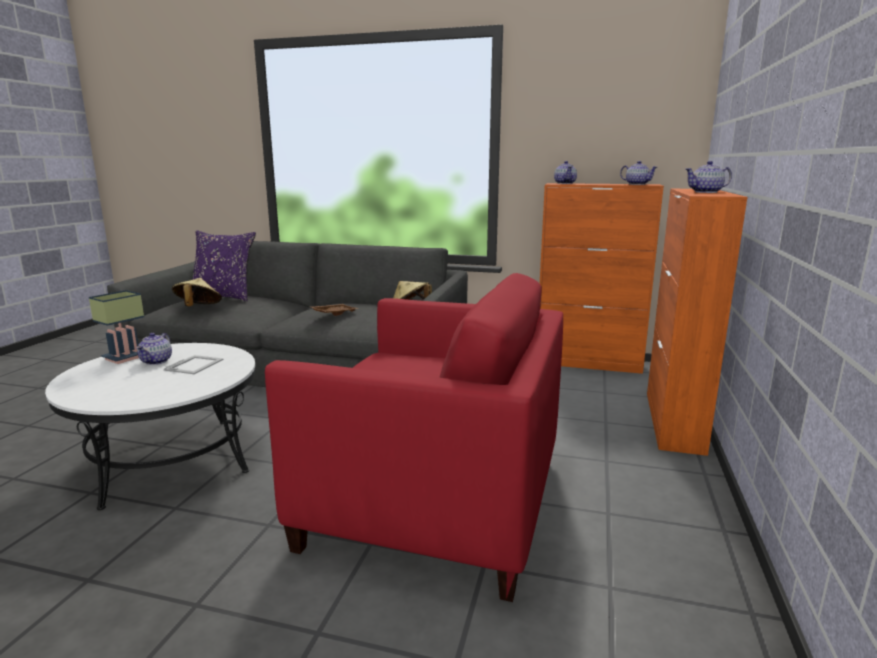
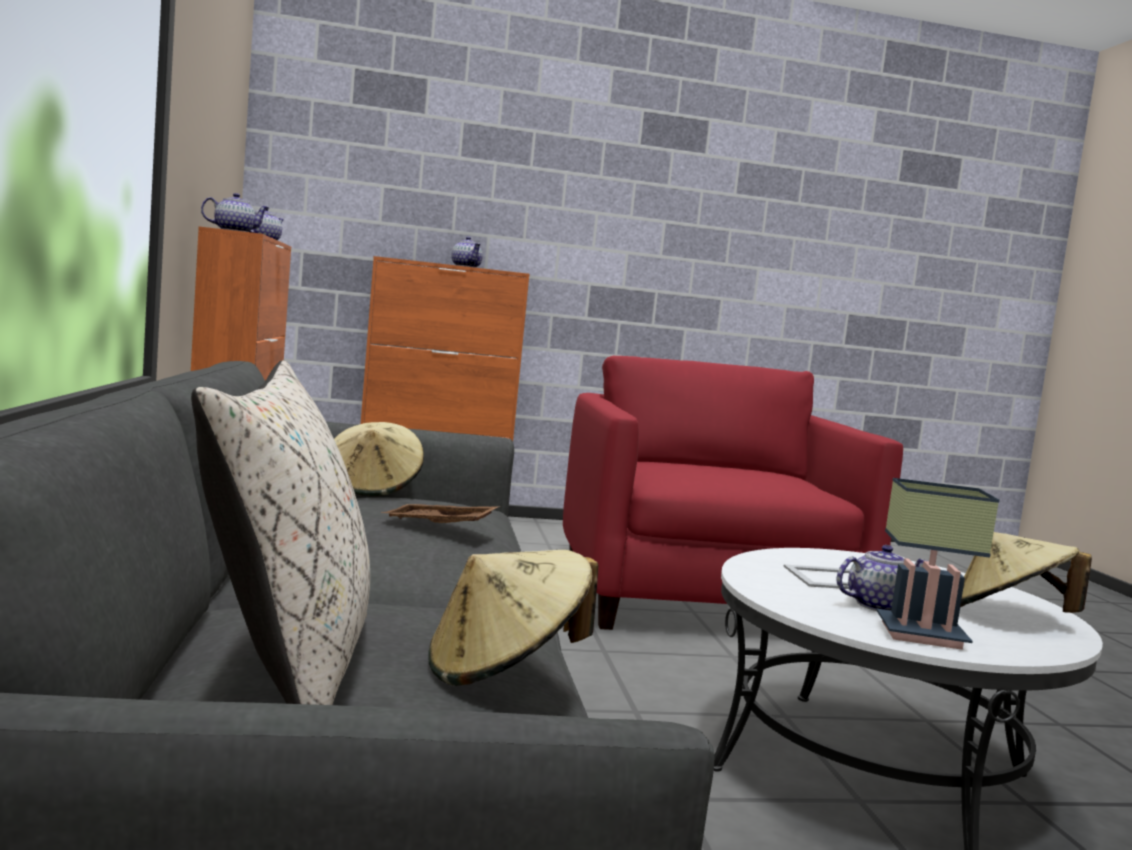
camera: 115 degrees left, 10 degrees down
(98, 384) = (1008, 617): none -> beige hat
(224, 296) = (286, 671): purple pillow -> beige pillow

